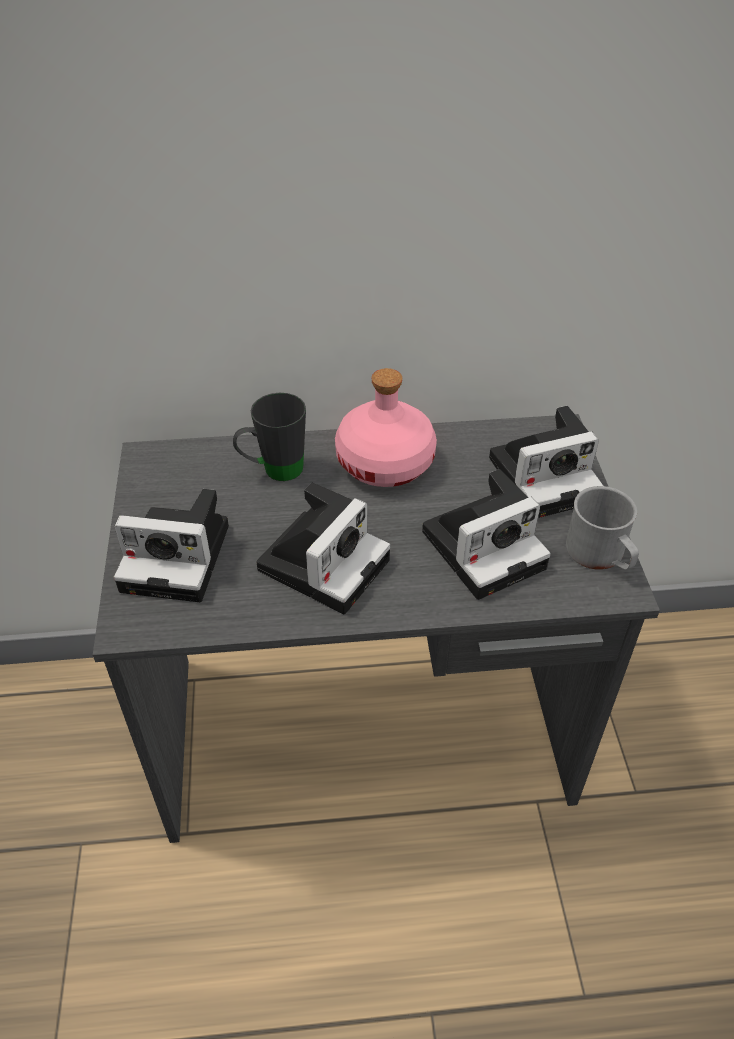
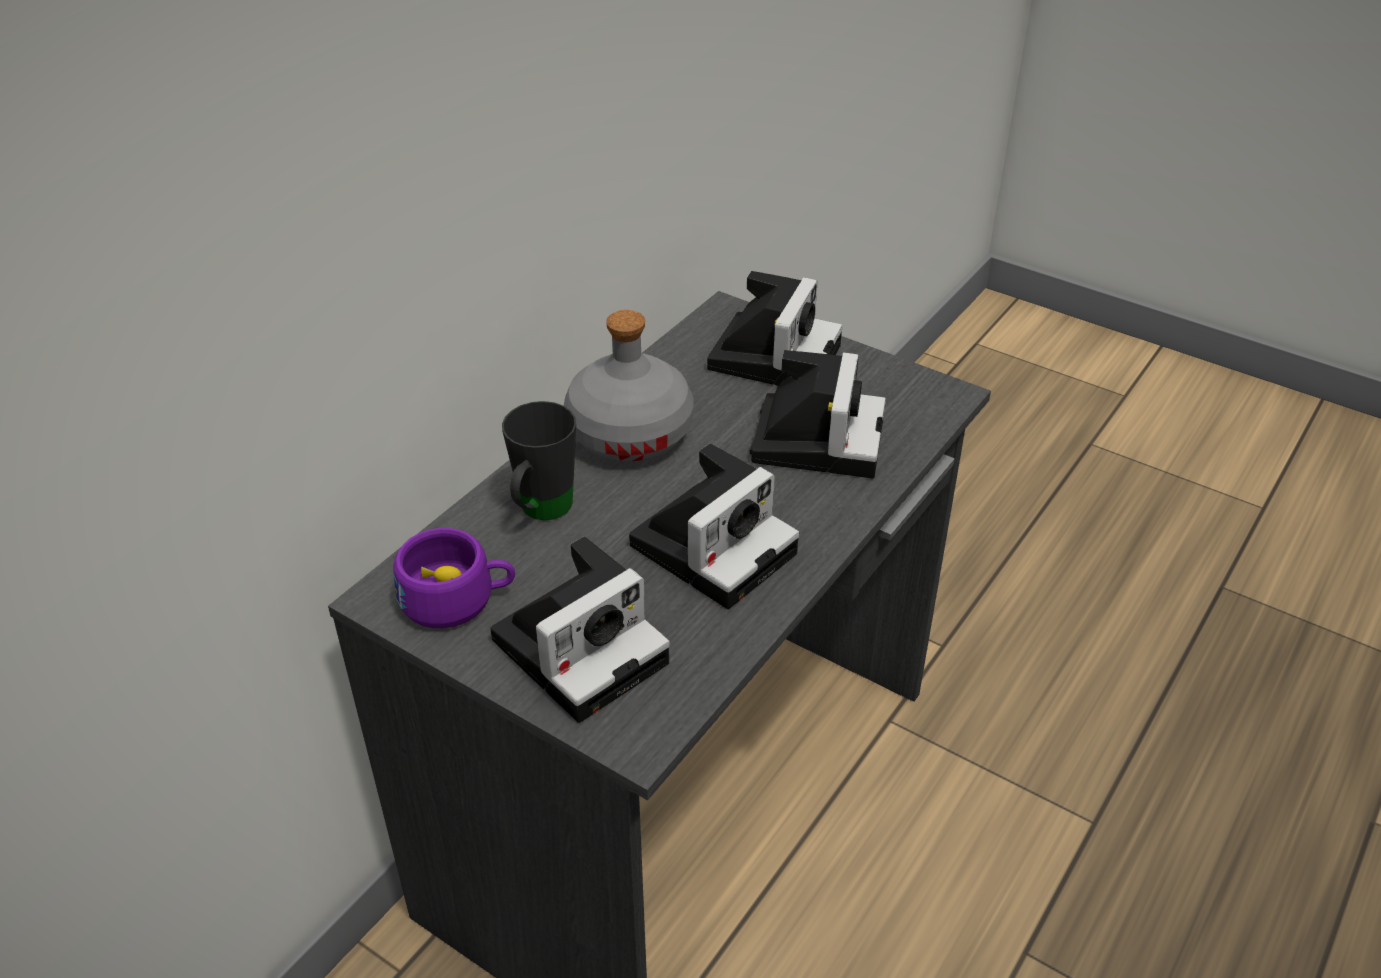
camera: 50 degrees left, 5 degrees down
(171, 484) = (458, 599): none -> purple cup
(325, 561) = (715, 545): camera -> camera turned 60 degrees clockwise
(386, 462) = (629, 432): pink bottle -> grey bottle
(600, 555) = (900, 382): grey mug -> none

